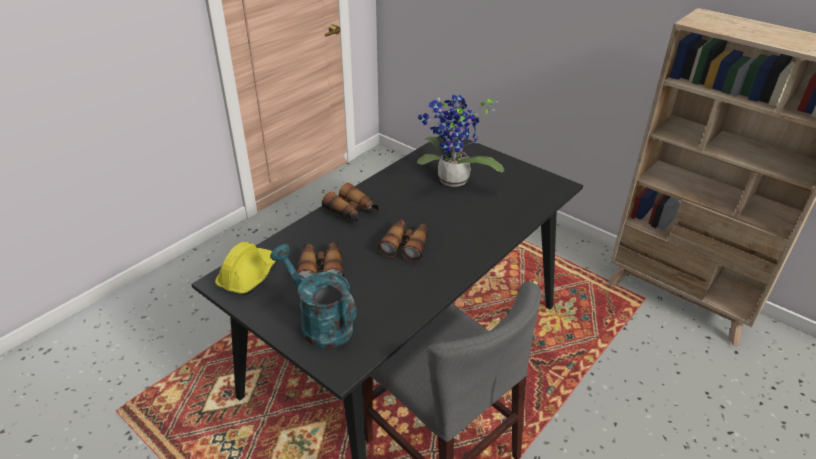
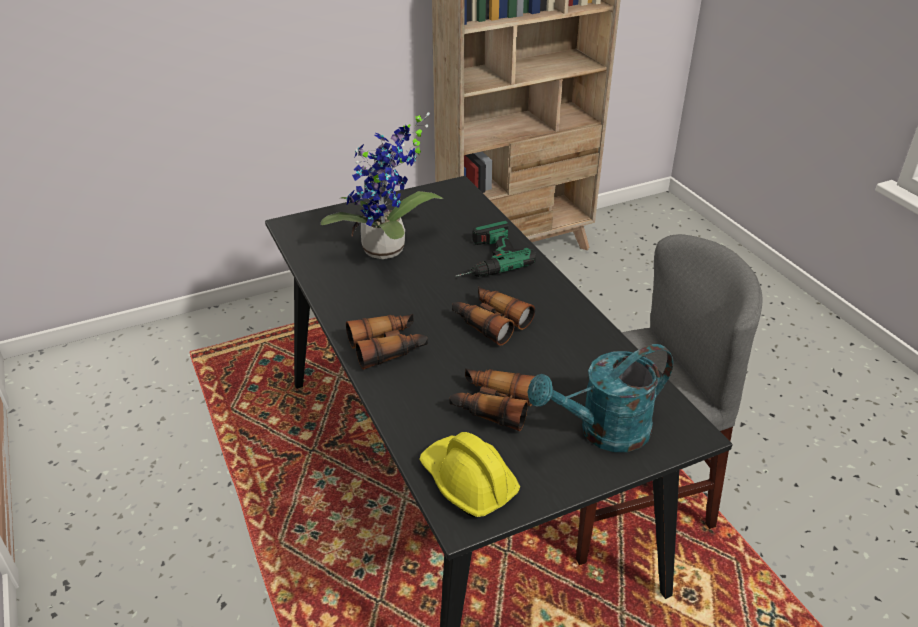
camera: 65 degrees left, 0 degrees up
(478, 222) = (483, 259): none -> power drill

